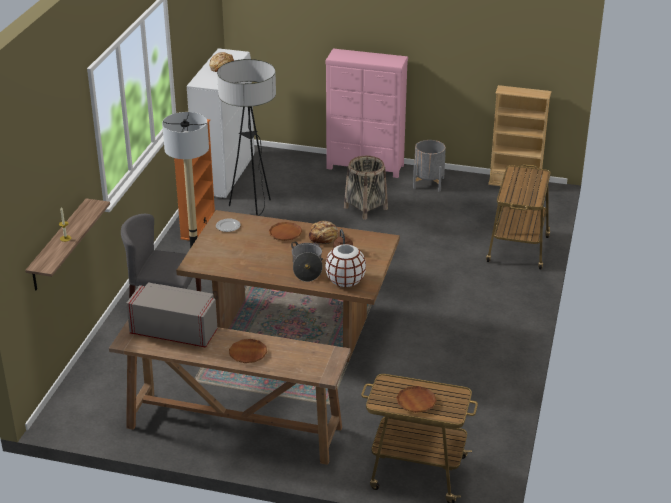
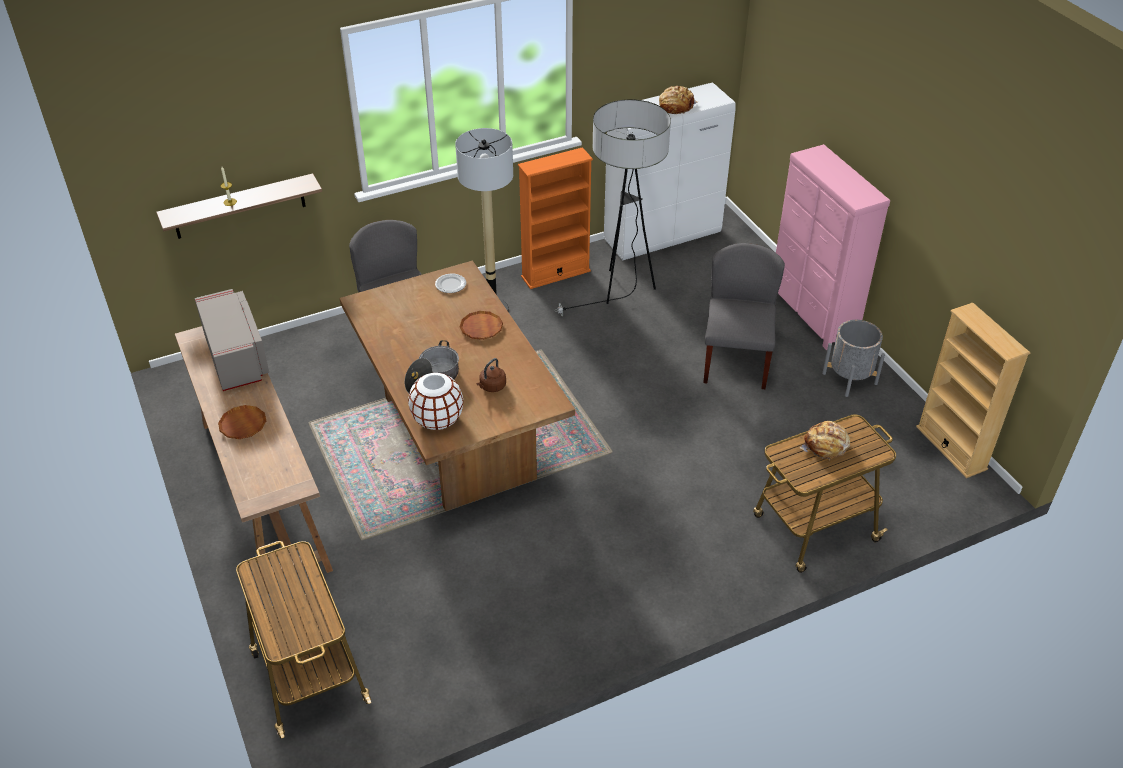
camera: 50 degrees right, 10 degrees up
(323, 238) = (503, 358): bread -> bread (825, 446)
(366, 208) = (735, 361): basket -> grey chair
(416, 402) = (279, 600): brown plate -> none

